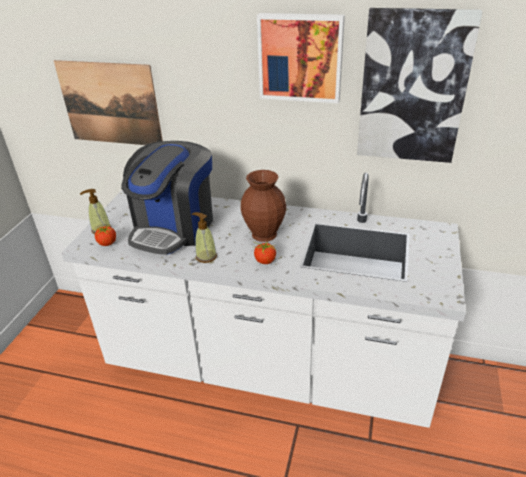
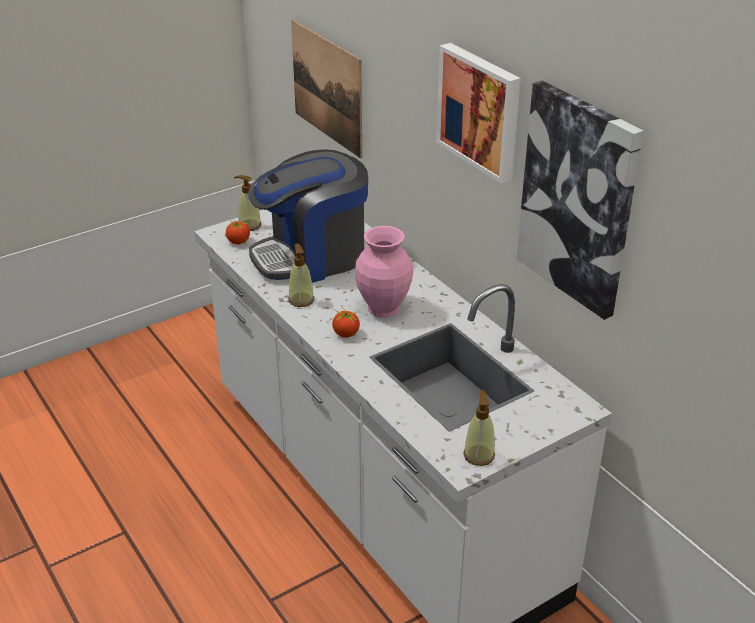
camera: 40 degrees right, 0 degrees up
(264, 233) = (384, 307): brown vase -> pink vase
(442, 284) = (479, 455): none -> soap dispenser

